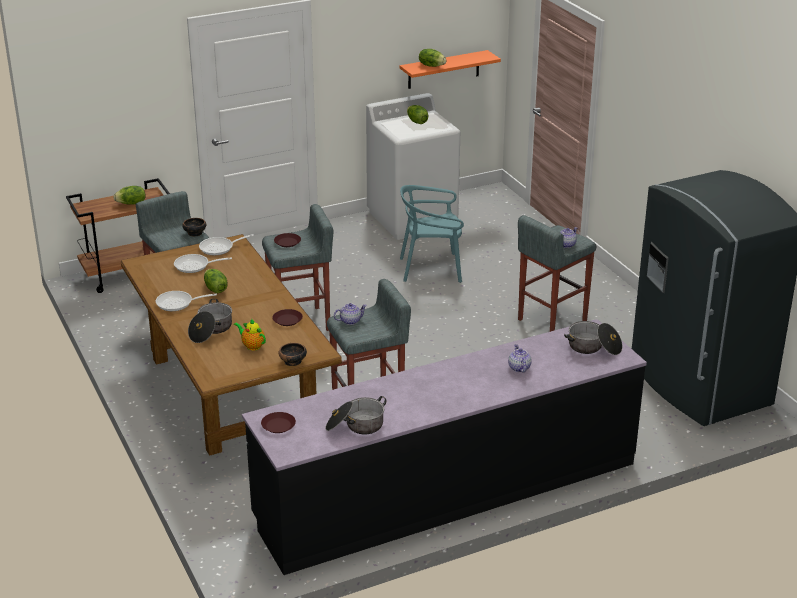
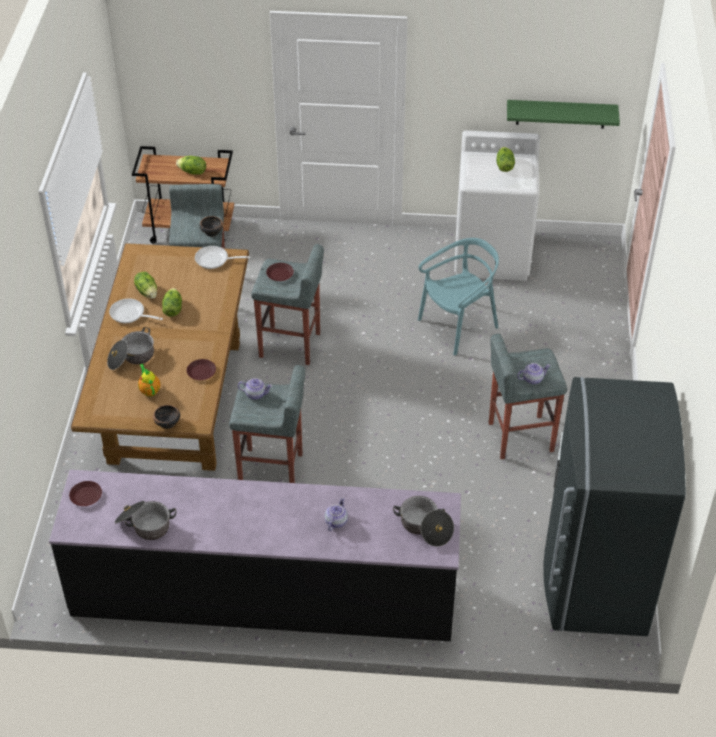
camera: 30 degrees right, 15 degrees up
(195, 266) = (178, 274): frying pan -> none
(431, 65) = (538, 111): lettuce -> lettuce (147, 292)
(431, 269) = (458, 326): turquoise chair -> turquoise chair turned 120 degrees clockwise
(443, 69) = (561, 114): orange shelf -> green shelf

